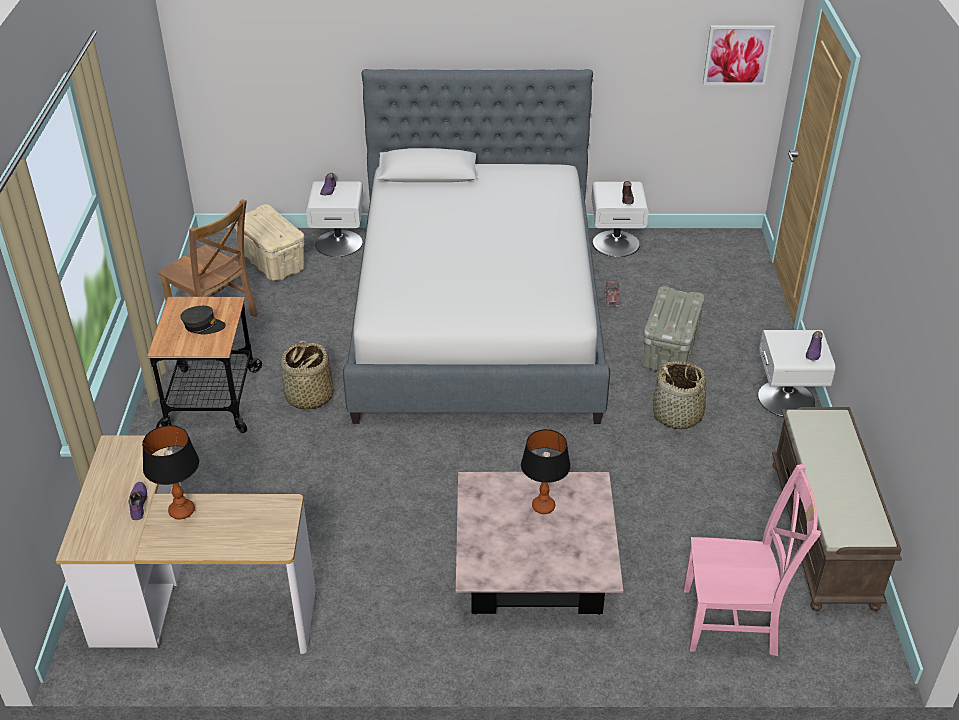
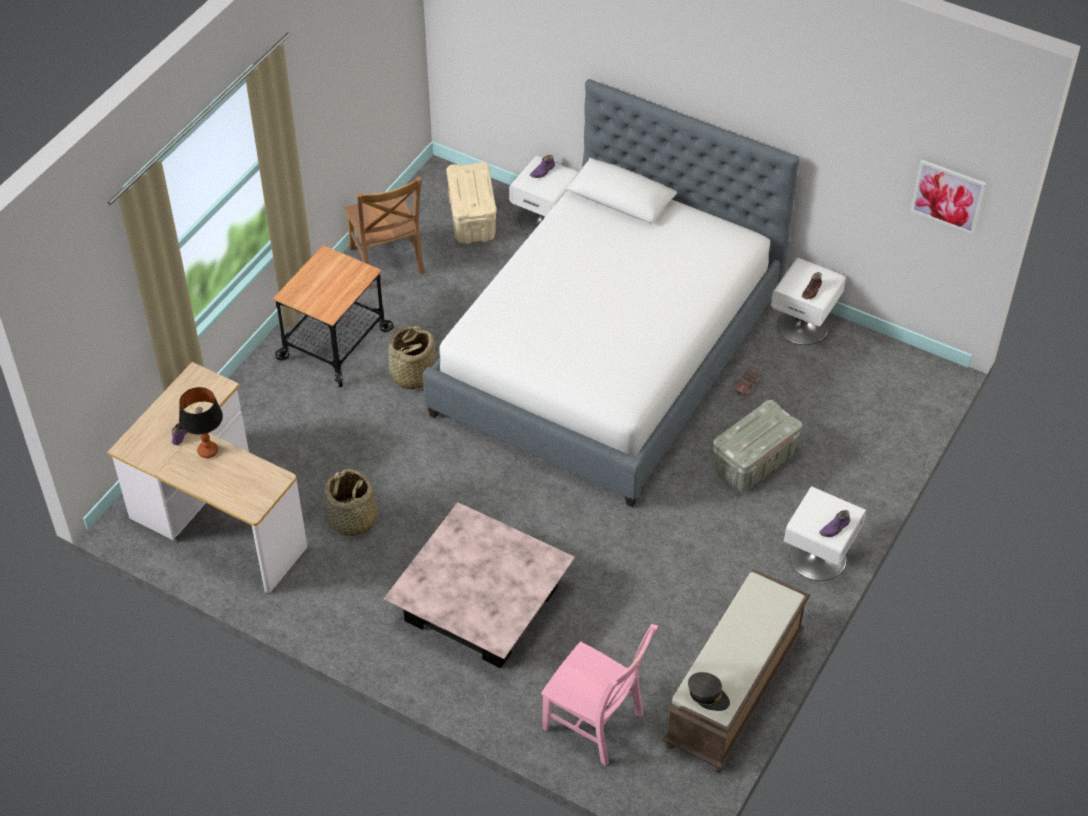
camera: 30 degrees right, 10 degrees up
(203, 326) = (331, 286): grey cap -> grey cap (708, 695)
(543, 506) = (499, 562): table lamp -> none
(678, 415) = (705, 530): basket -> basket (352, 519)

